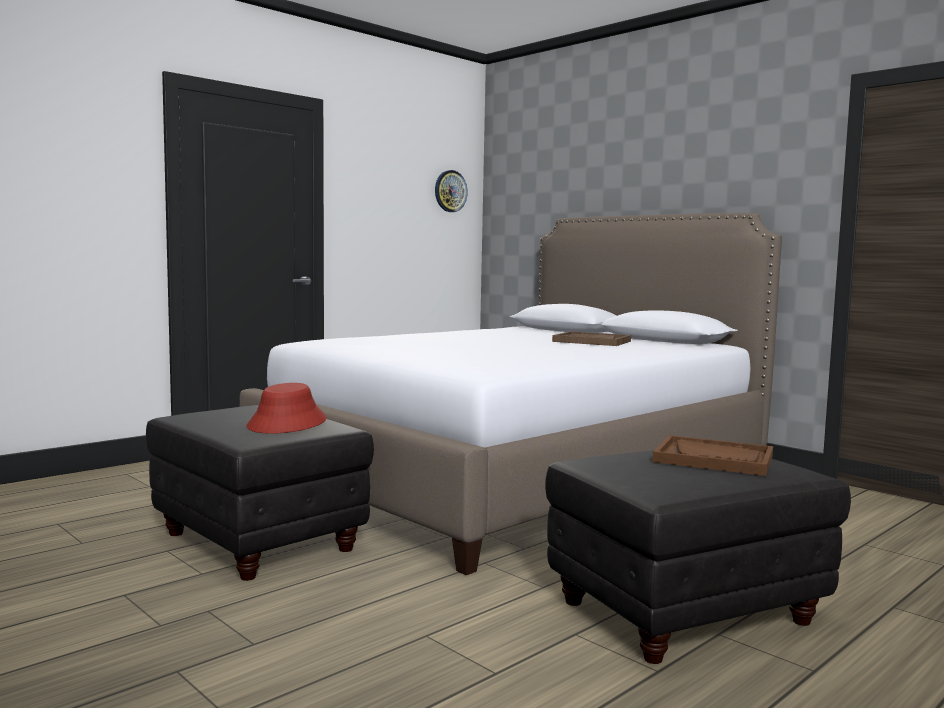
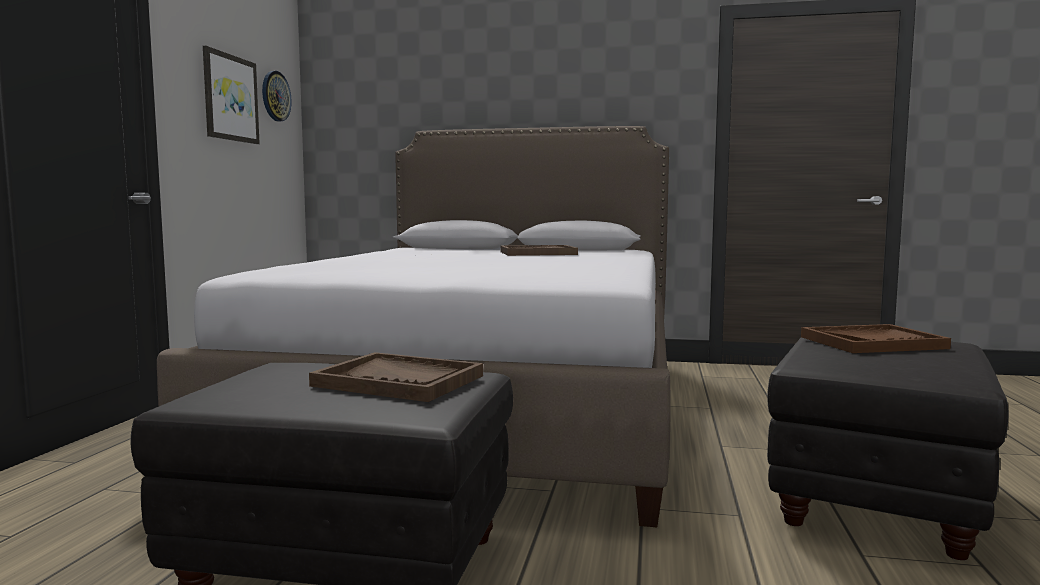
camera: 35 degrees left, 0 degrees up
(287, 423) = (399, 381): red hat -> brown tray
(398, 198) = (230, 98): none -> picture

